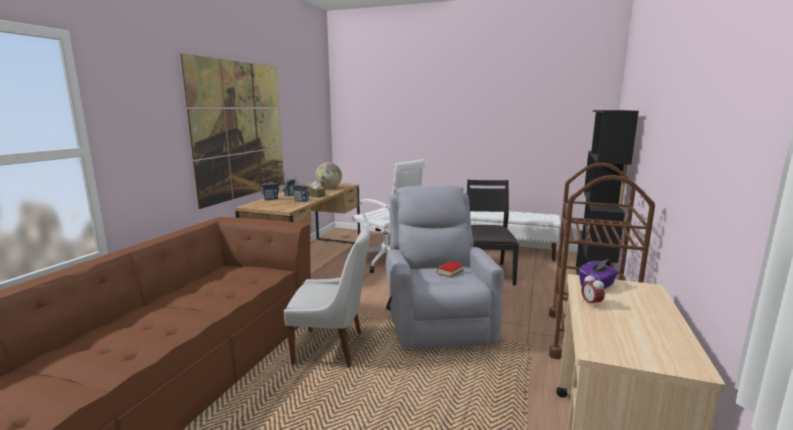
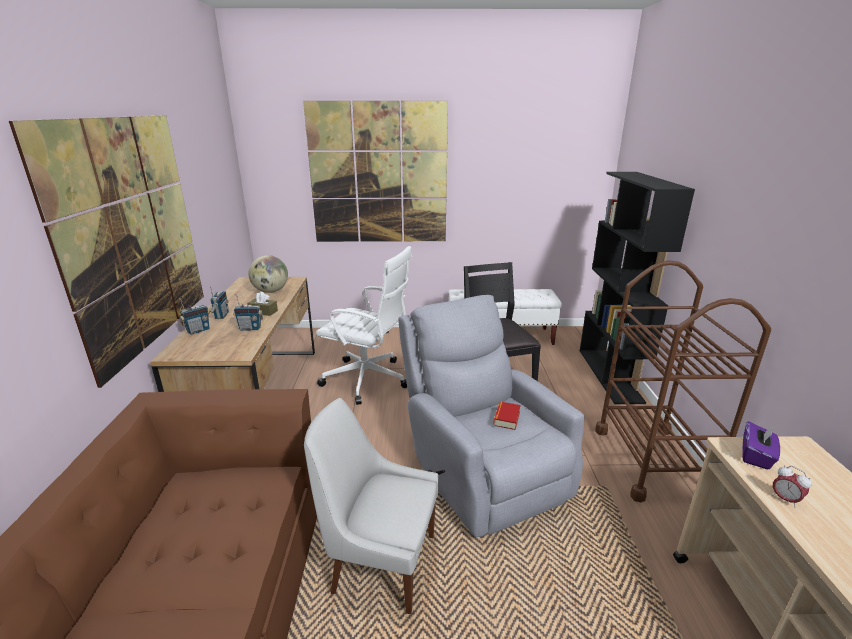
camera: 20 degrees left, 10 degrees up
(332, 348) = (380, 562): white chair -> white chair turned 150 degrees counterclockwise
(421, 116) = (378, 174): none -> picture

